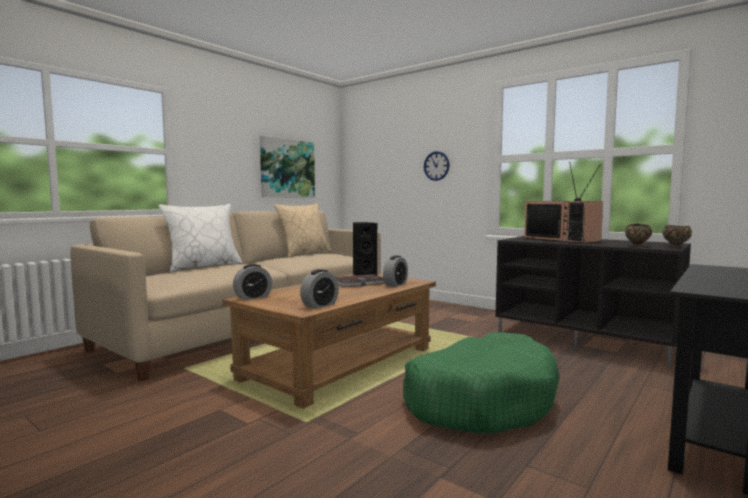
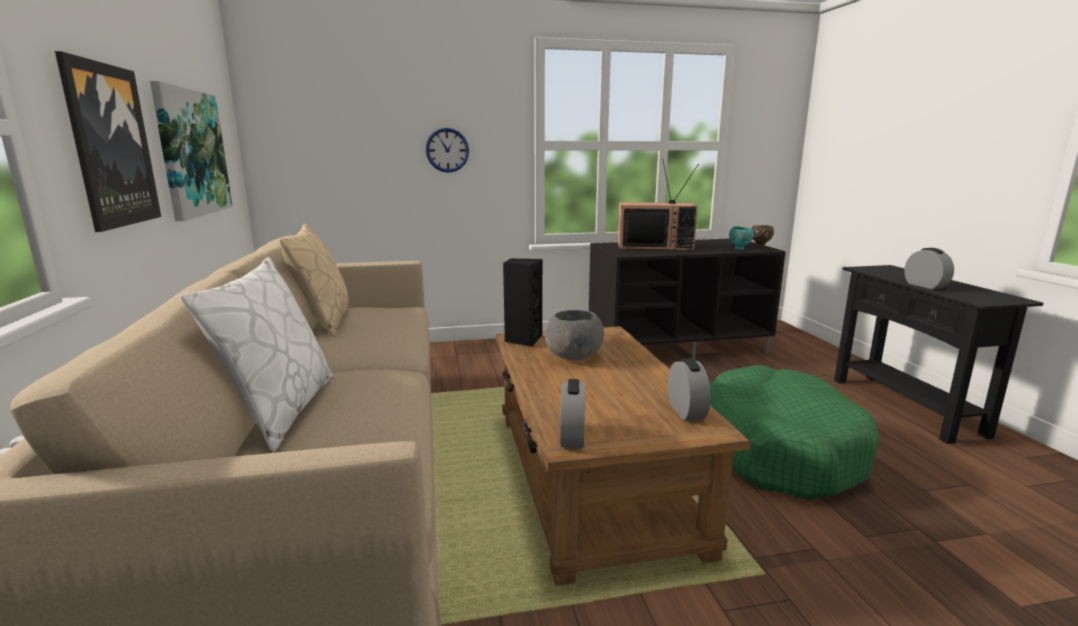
camera: 50 degrees left, 10 degrees up
(223, 161) = (110, 146): none -> picture
(358, 283) = (573, 356): book -> grey bowl
(395, 284) = (611, 344): alarm clock -> alarm clock (925, 285)
(637, 246) = (740, 249): brown bowl -> turquoise bowl

